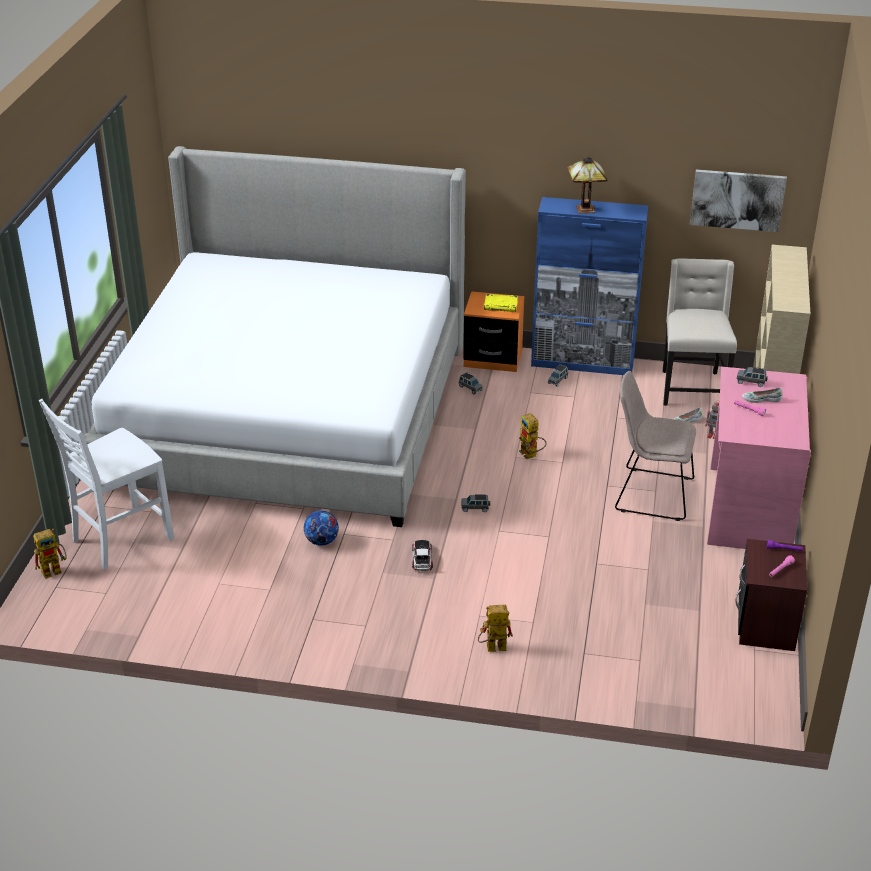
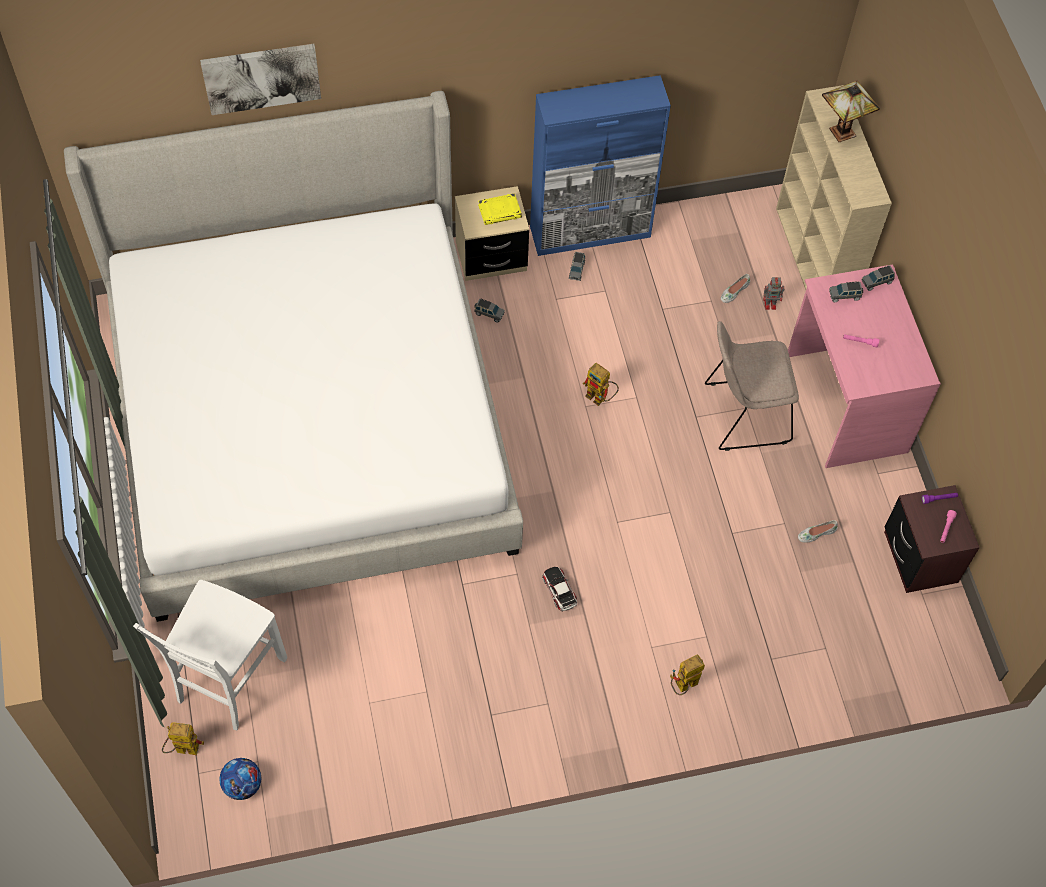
camera: 25 degrees left, 25 degrees up
(55, 569) = (182, 749): toy robot -> toy robot turned 120 degrees counterclockwise
(321, 541) = (445, 603): football -> football (243, 785)
(475, 508) = (579, 498): grey toy car -> grey toy car (877, 282)
(493, 358) = (491, 256): orange nightstand -> beige nightstand
(584, 210) = (594, 106): table lamp -> table lamp (841, 134)
(691, 388) = (719, 236): beige chair -> none
(737, 199) = (760, 47): picture -> picture (261, 77)
(761, 399) = (865, 320): white shoe -> white shoe (816, 533)

